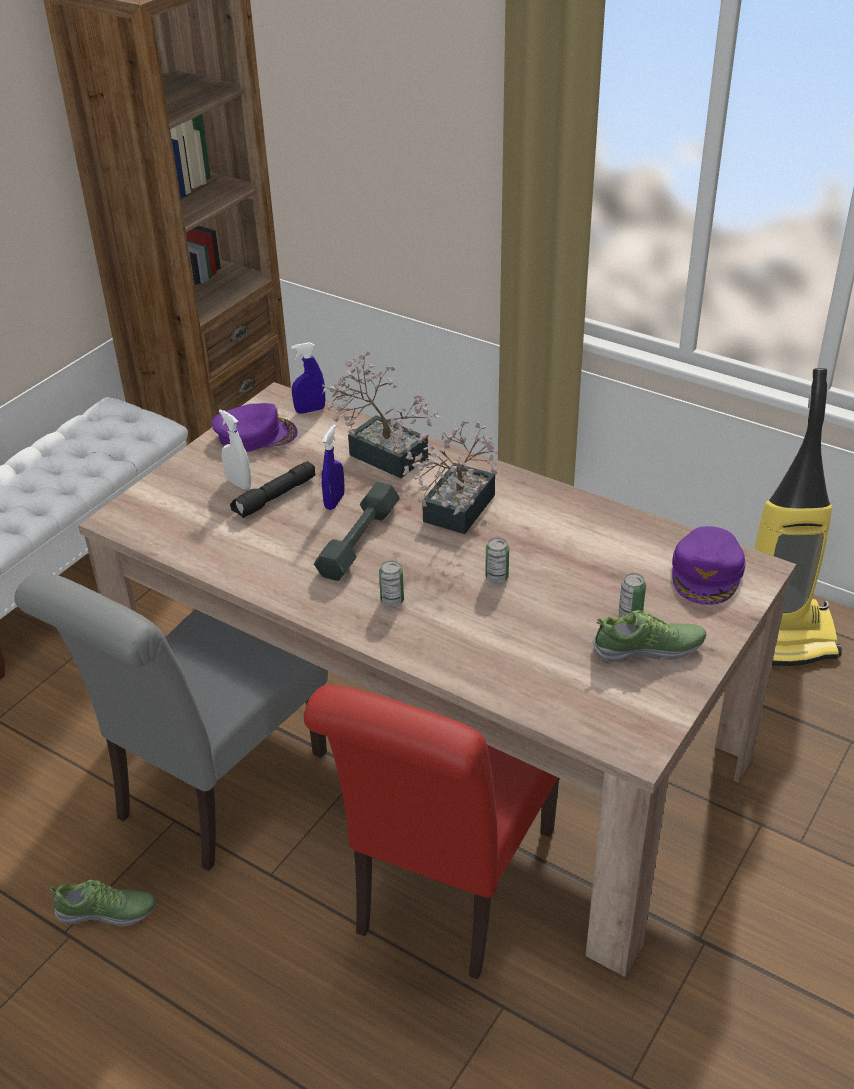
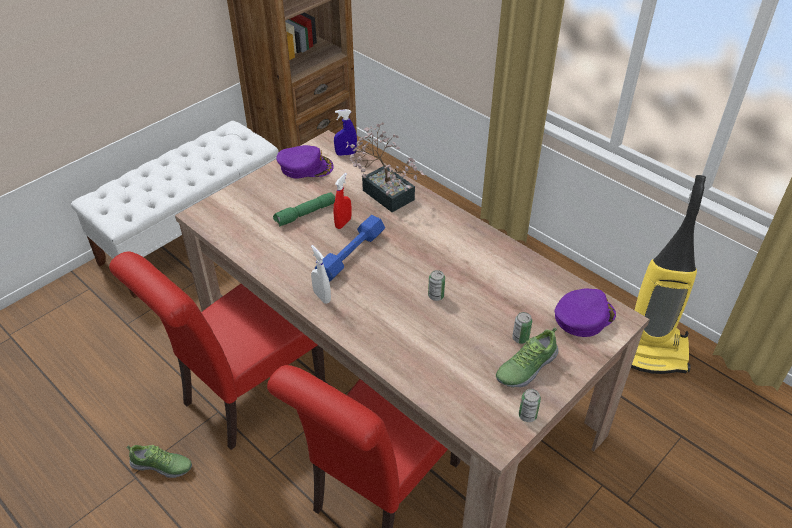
camera: 10 degrees right, 5 degrees up
(212, 792) = (246, 396): grey chair -> red chair
(238, 483) = (284, 200): white spray bottle -> white spray bottle (322, 296)
(275, 498) = (305, 214): black flashlight -> green flashlight
(334, 501) = (343, 223): blue spray bottle -> red spray bottle
(358, 540) = (351, 254): grey dumbbell -> blue dumbbell
(392, 600) = (361, 302): can -> can (527, 415)
(453, 513) = (420, 243): potted plant -> none
(648, 649) = (525, 367): shoe -> shoe turned 135 degrees clockwise
(707, 573) = (583, 316): purple cap -> purple cap turned 150 degrees counterclockwise

